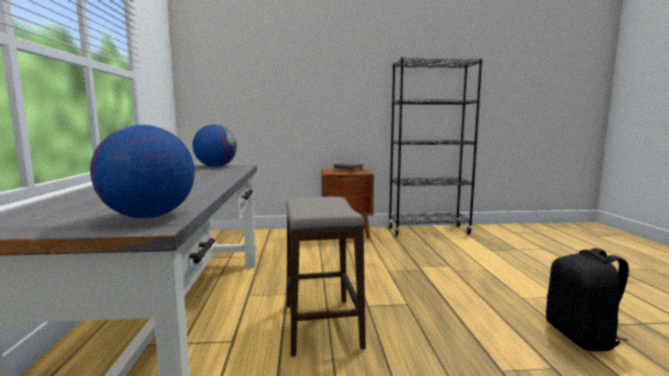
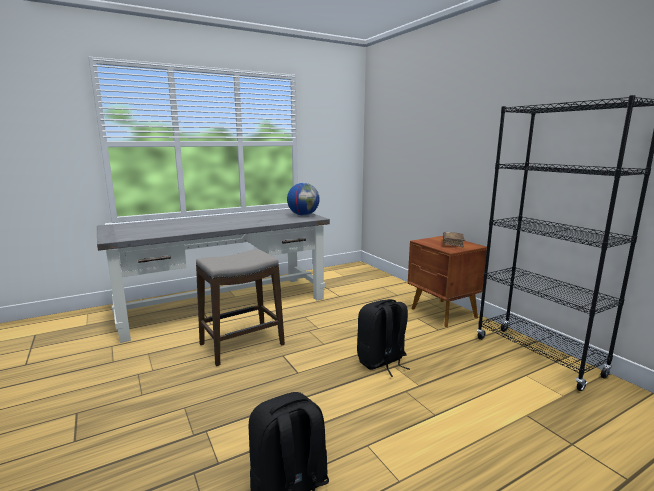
camera: 65 degrees right, 5 degrees up
(148, 217) = (129, 235): globe -> none
(409, 269) = (382, 362): none -> black backpack

